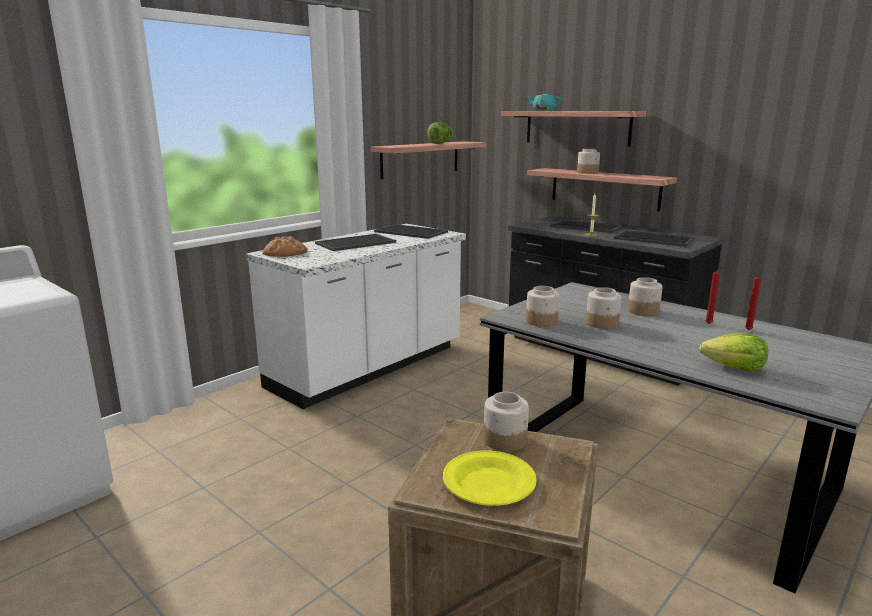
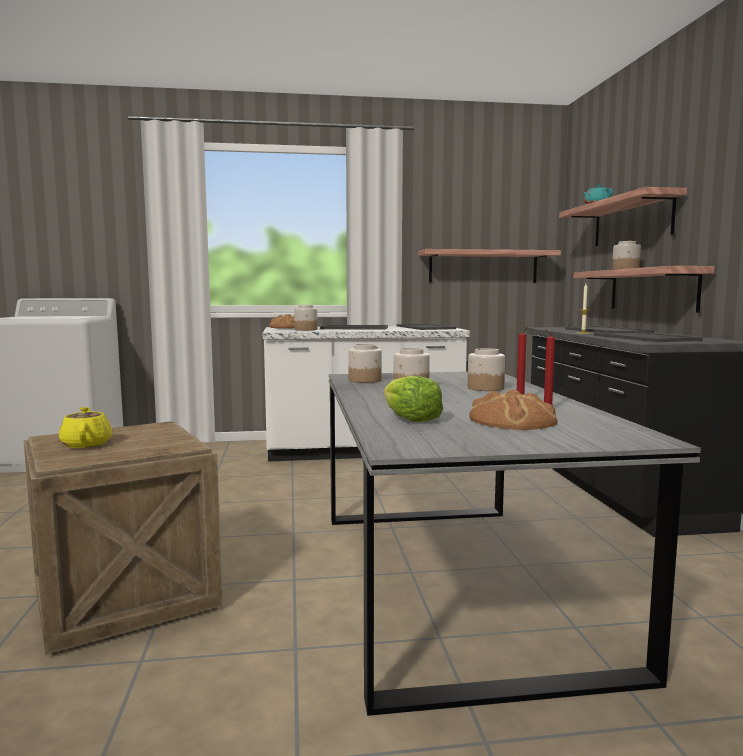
camera: 40 degrees right, 10 degrees down
(441, 143) = (497, 249): lettuce -> none
(489, 482) = (86, 444): yellow plate -> yellow teapot
(505, 440) = (163, 434): jar -> jar (306, 330)
(775, 350) = (513, 420): none -> bread

